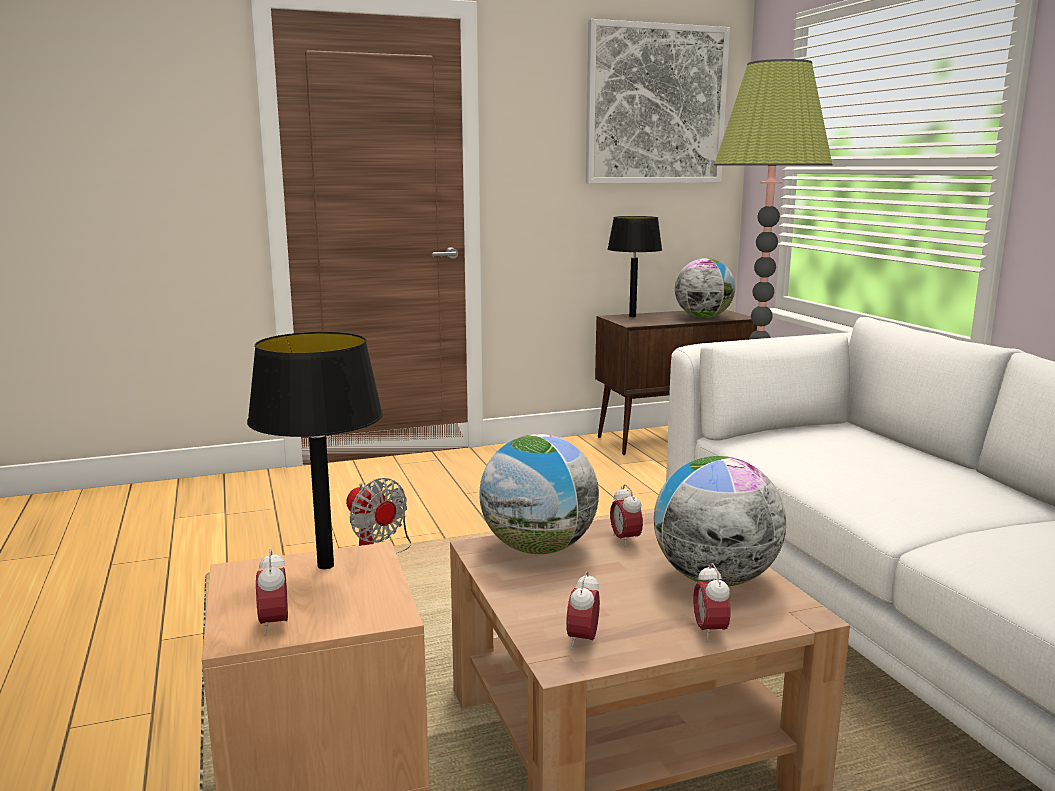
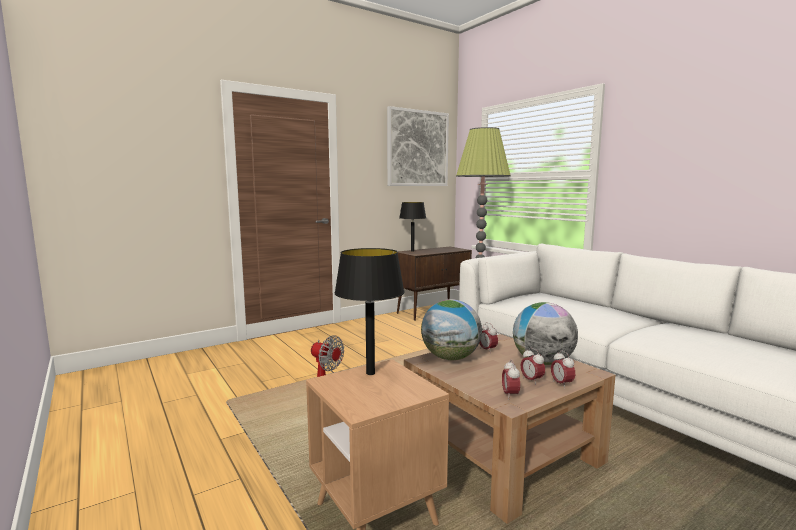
camera: 15 degrees left, 5 degrees down
(275, 625) = (373, 403): alarm clock -> alarm clock (531, 381)
(703, 317) = (446, 250): globe -> none

